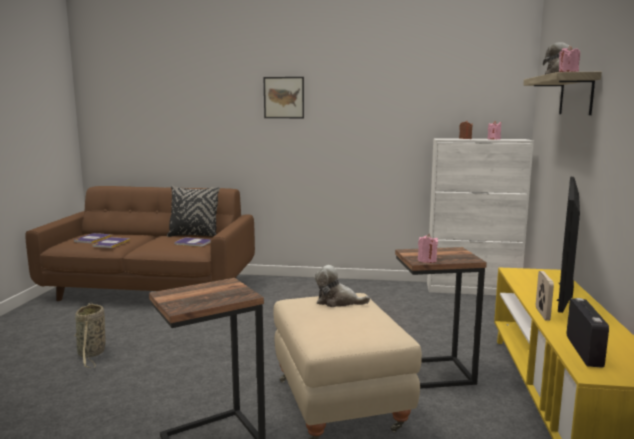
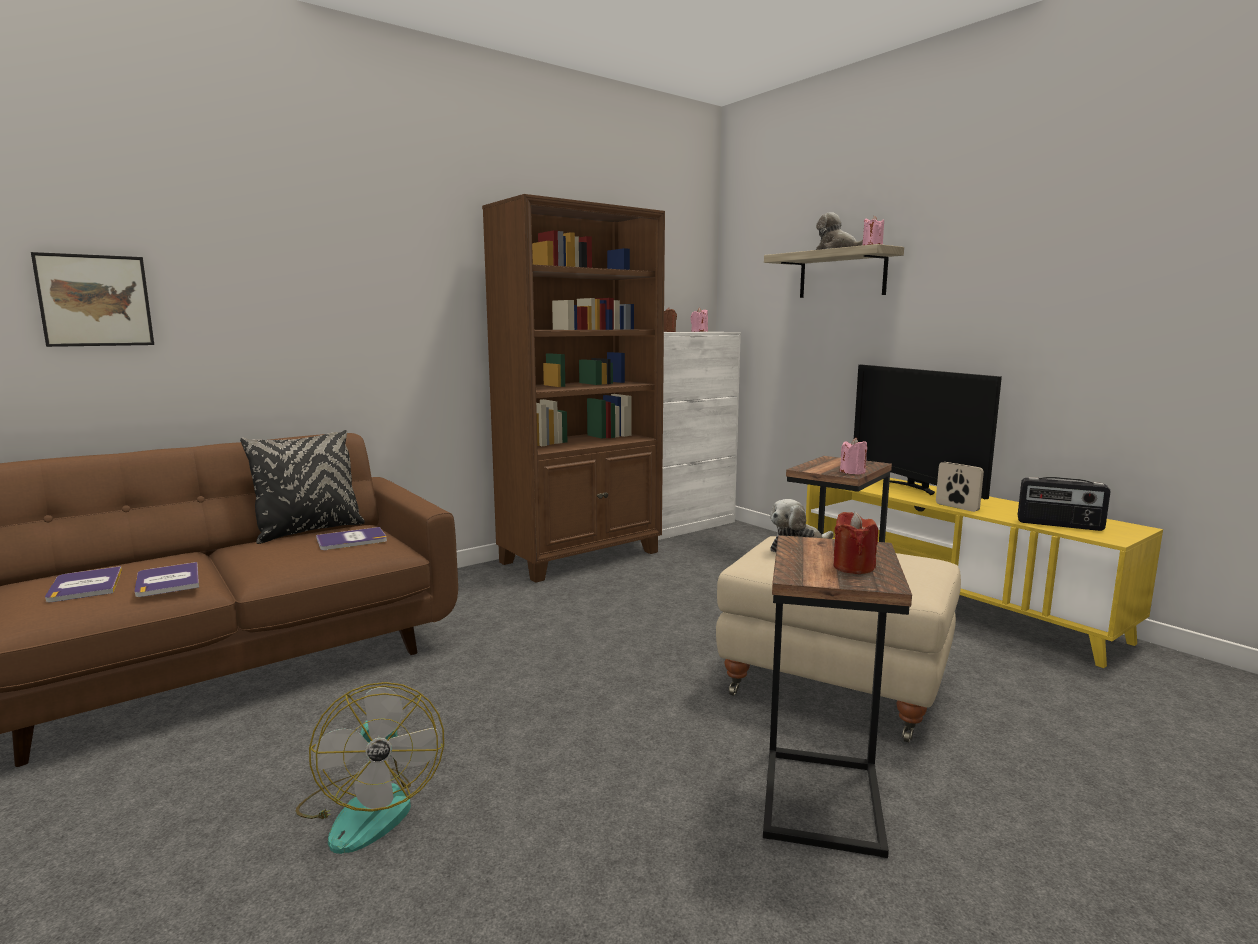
camera: 45 degrees left, 0 degrees up
(91, 354) = (370, 807): basket -> fan
(197, 299) = (853, 567): none -> red candle
(284, 97) = (418, 266): picture -> picture (95, 300)
(369, 289) = (582, 557): none -> brown bookcase
(584, 351) = (1059, 525): radio -> radio turned 150 degrees clockwise

